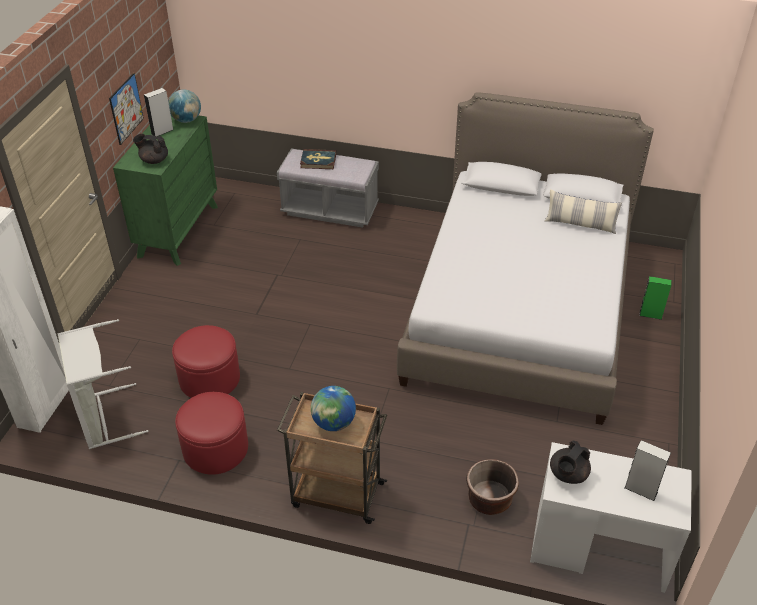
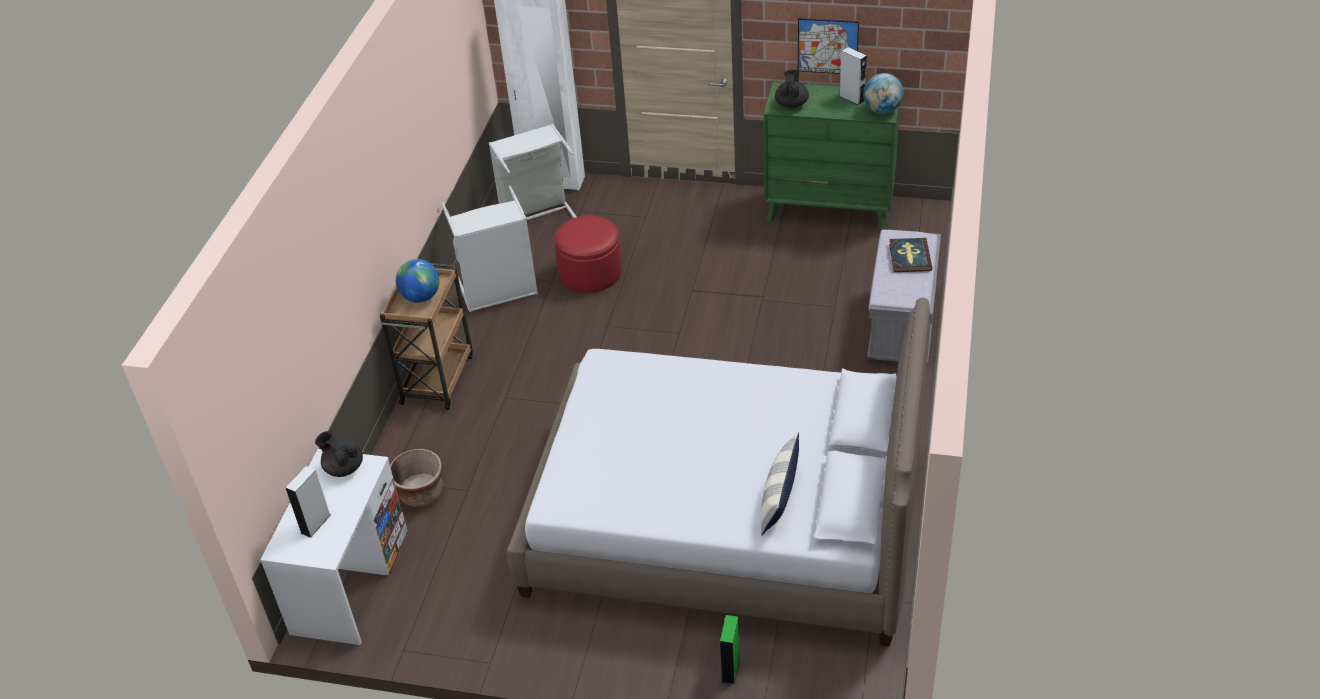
camera: 90 degrees right, 0 degrees up
(215, 448) = (499, 292): red ottoman -> grey laundry basket

